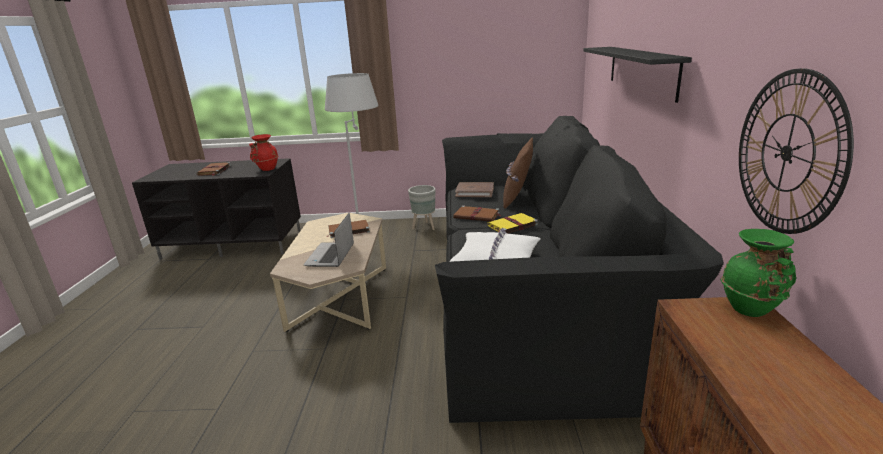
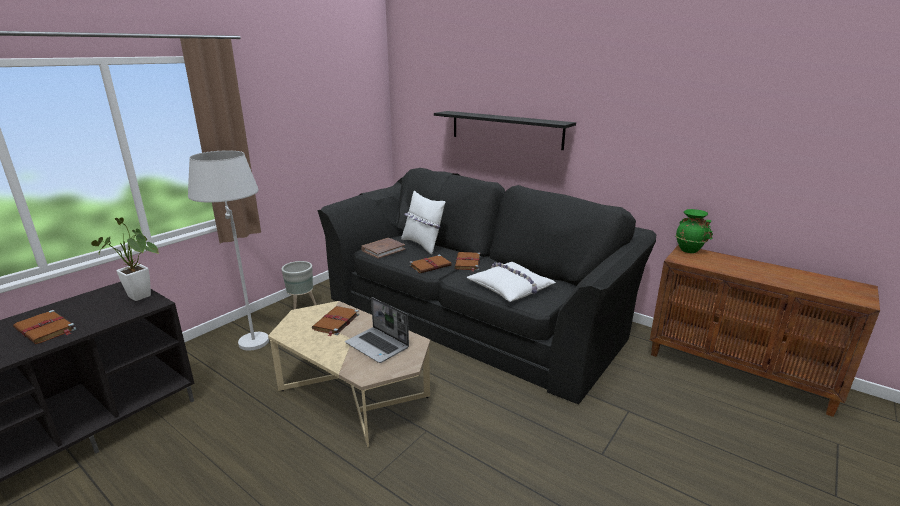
camera: 55 degrees left, 0 degrees up
(267, 169) = (141, 298): red vase -> potted plant
(511, 225) = (467, 263): yellow book -> brown book
(518, 199) = (423, 245): brown pillow -> white pillow
(787, 153) = (679, 171): wall clock -> none

